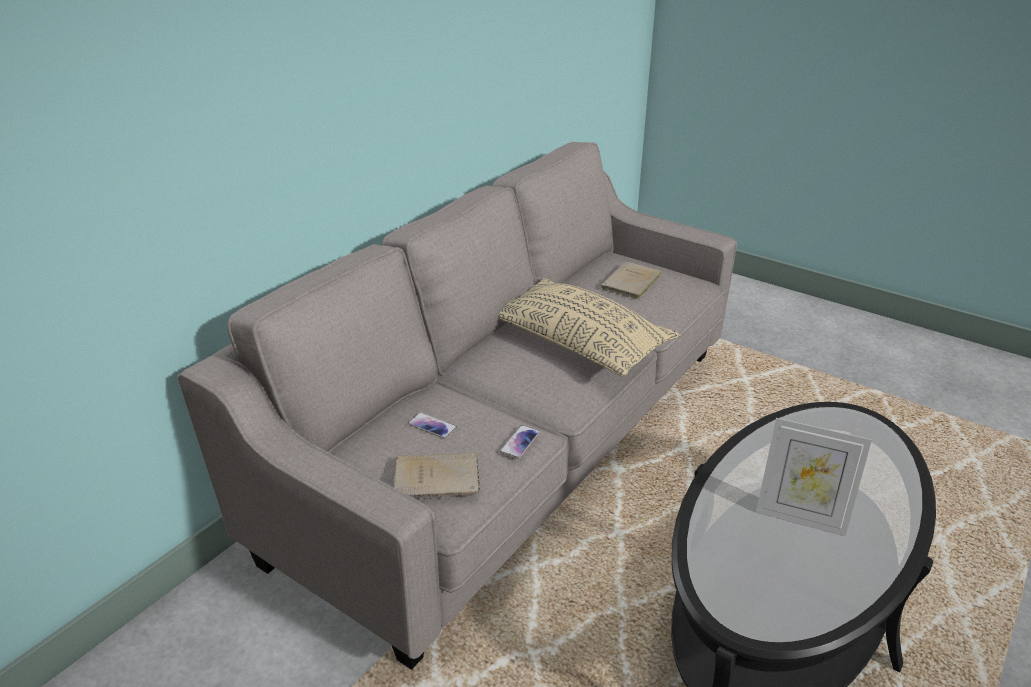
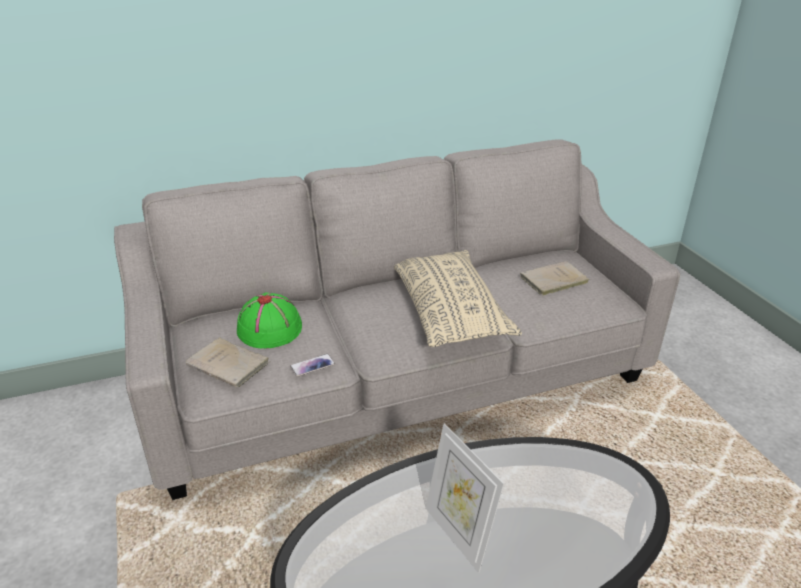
camera: 35 degrees right, 0 degrees up
(432, 426) = (270, 328): phone -> green hat

